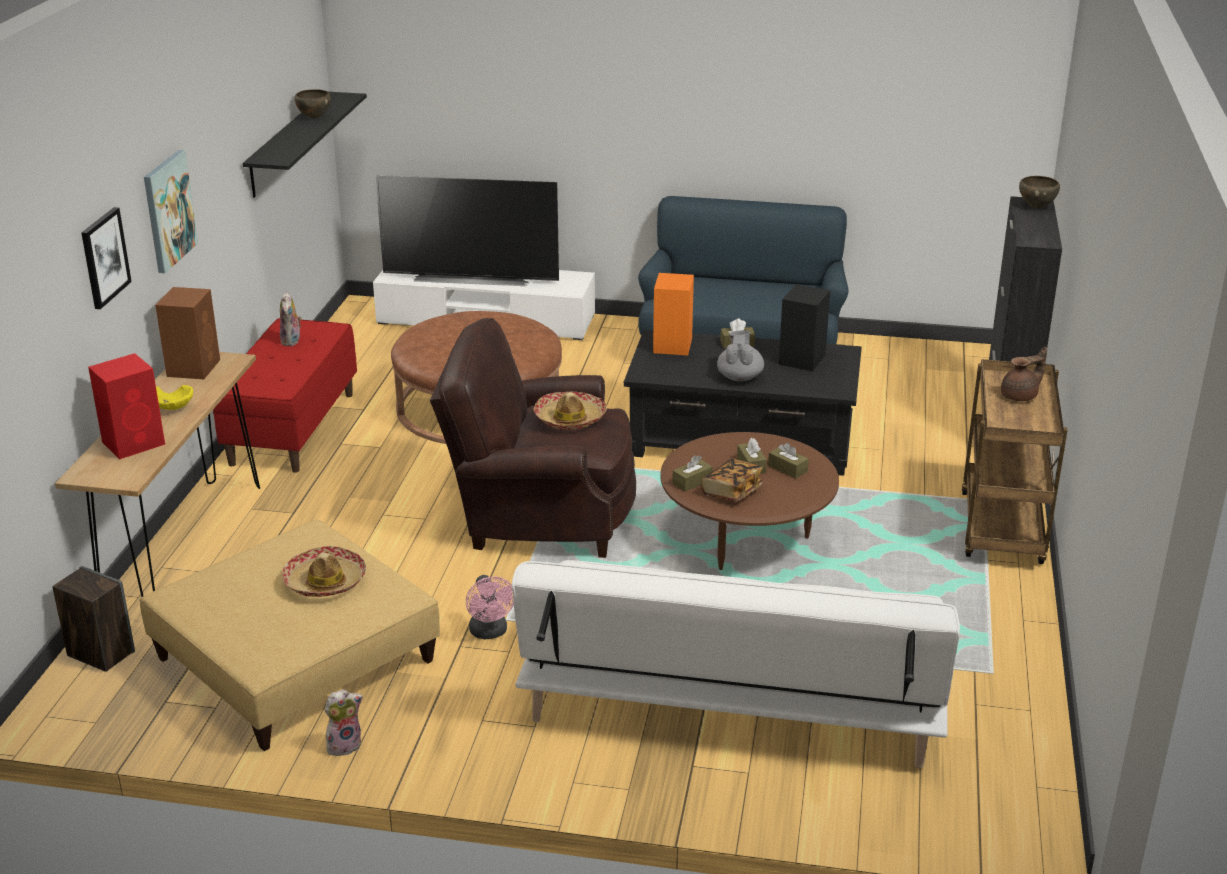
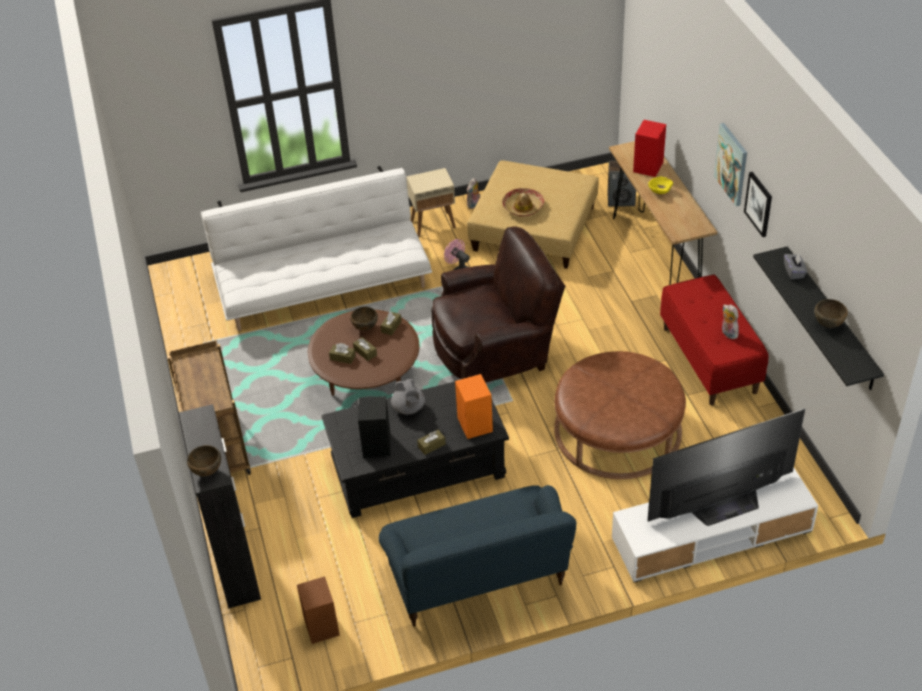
camera: 155 degrees right, 15 degrees up
(104, 257) = (695, 112): picture -> picture (759, 204)
(194, 367) = (690, 220): brown speaker -> brown speaker (322, 627)
(275, 147) = (794, 272): none -> grey tissue box
(452, 736) = (433, 224): none -> beige side table
(570, 418) = (479, 314): hat -> none
(732, 491) = (365, 328): book -> brown bowl
(1020, 396) = (202, 392): brown teapot -> none

